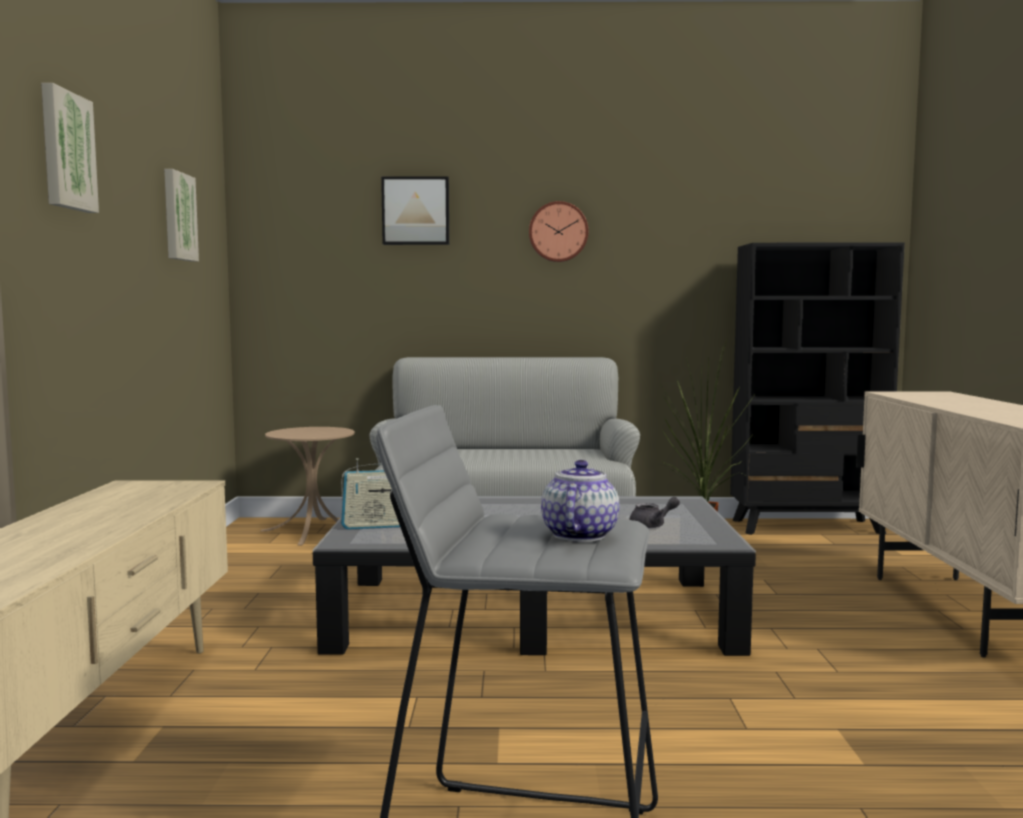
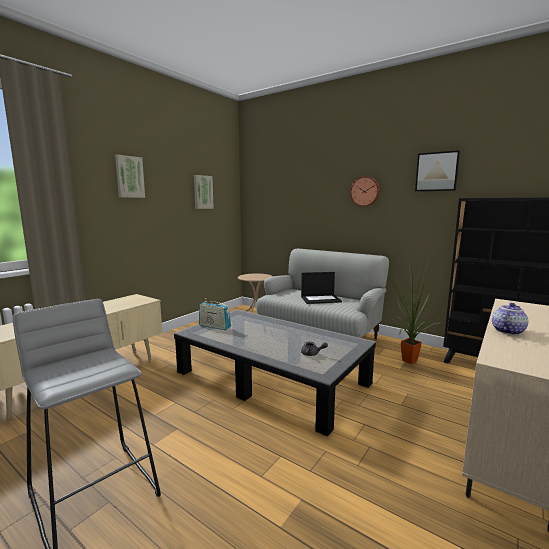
camera: 35 degrees right, 5 degrees up
(416, 211) = (304, 183): picture -> picture (437, 172)
(514, 454) = (321, 299): none -> laptop
(579, 534) = (88, 371): teapot -> teapot (507, 331)

